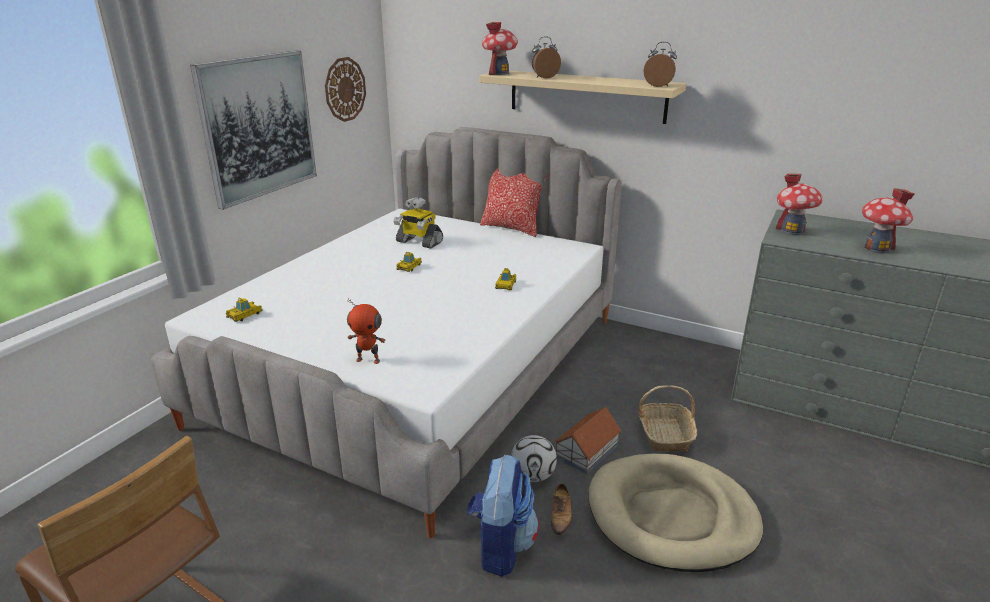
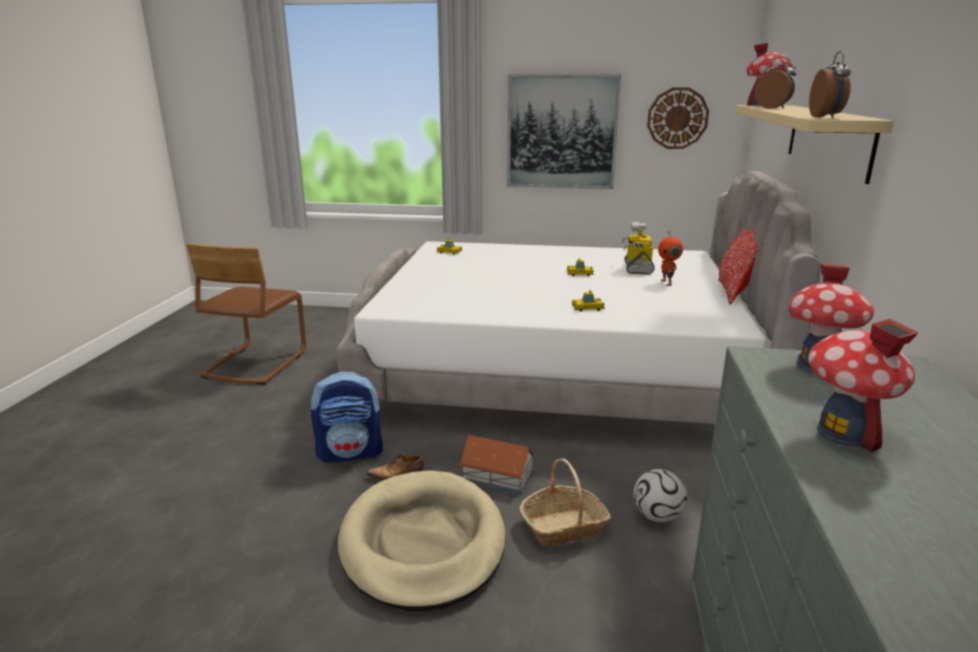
camera: 70 degrees right, 5 degrees down
(368, 360) = (412, 289): toy robot -> toy robot (667, 283)
(533, 476) = (443, 453): football -> football (657, 516)

